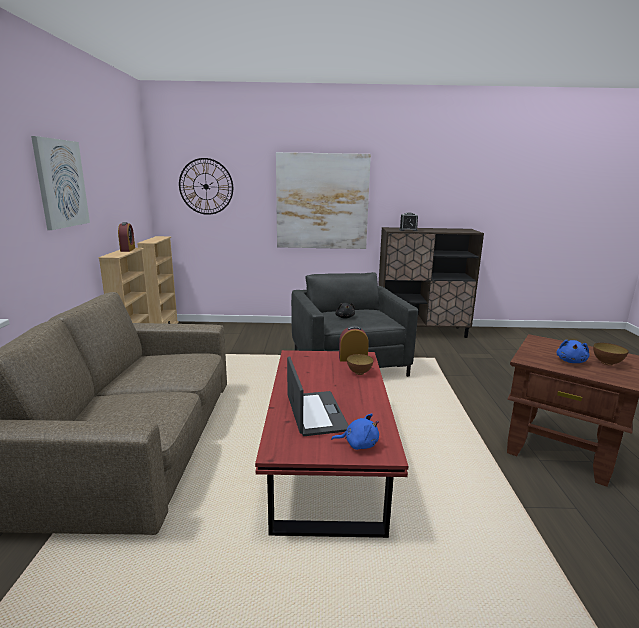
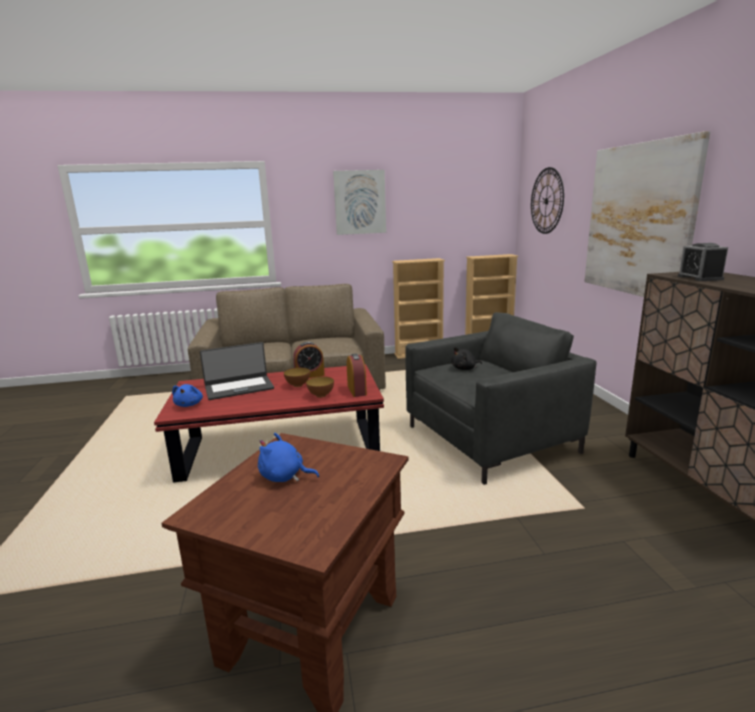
camera: 80 degrees right, 0 degrees up
(127, 249) = (428, 259): alarm clock -> alarm clock (309, 375)
(607, 363) = (278, 510): bowl -> bowl (298, 385)

